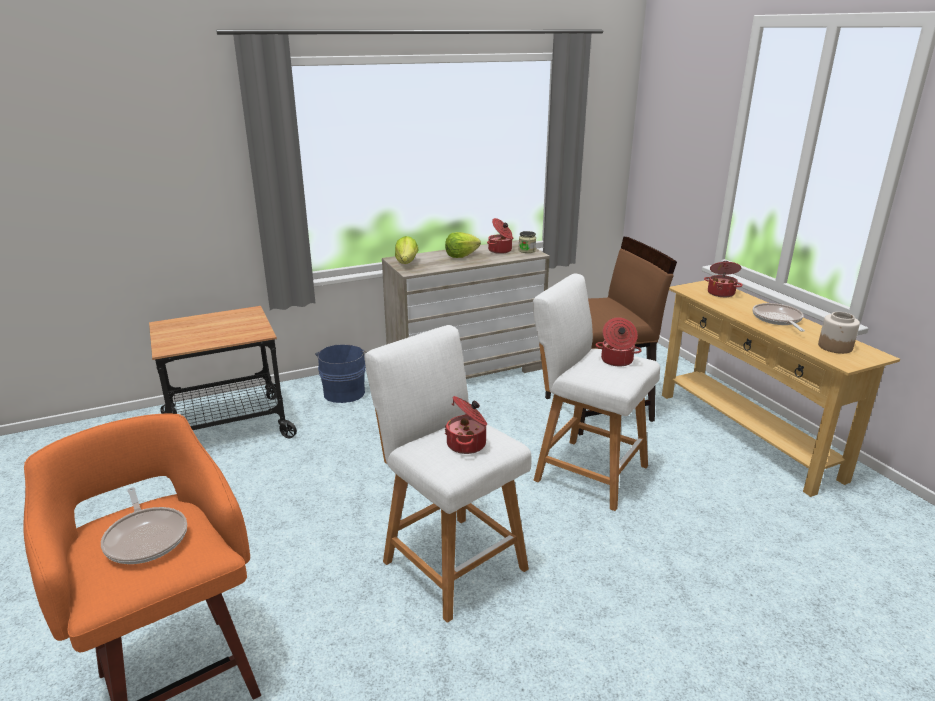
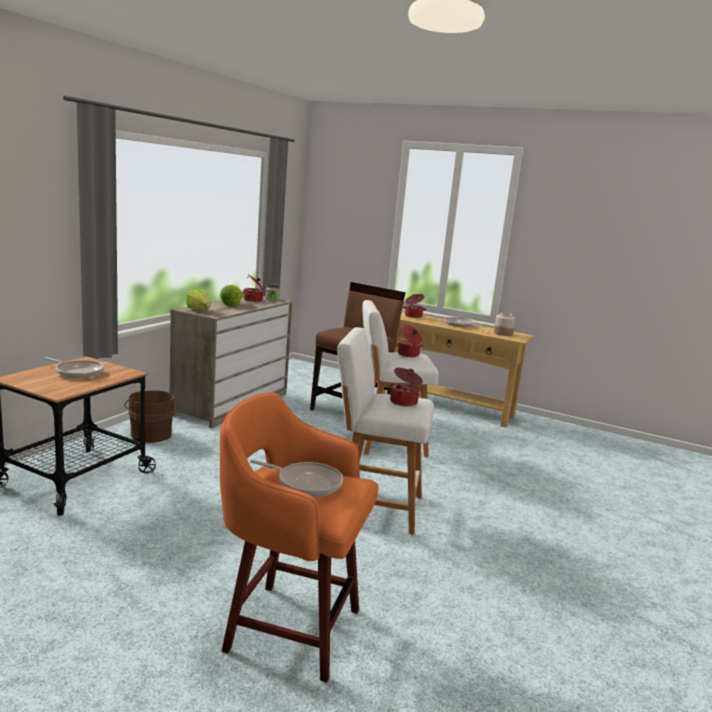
camera: 40 degrees left, 10 degrees down
(221, 325) = (77, 372): none -> frying pan
(344, 392) = (150, 434): blue bucket -> brown bucket

